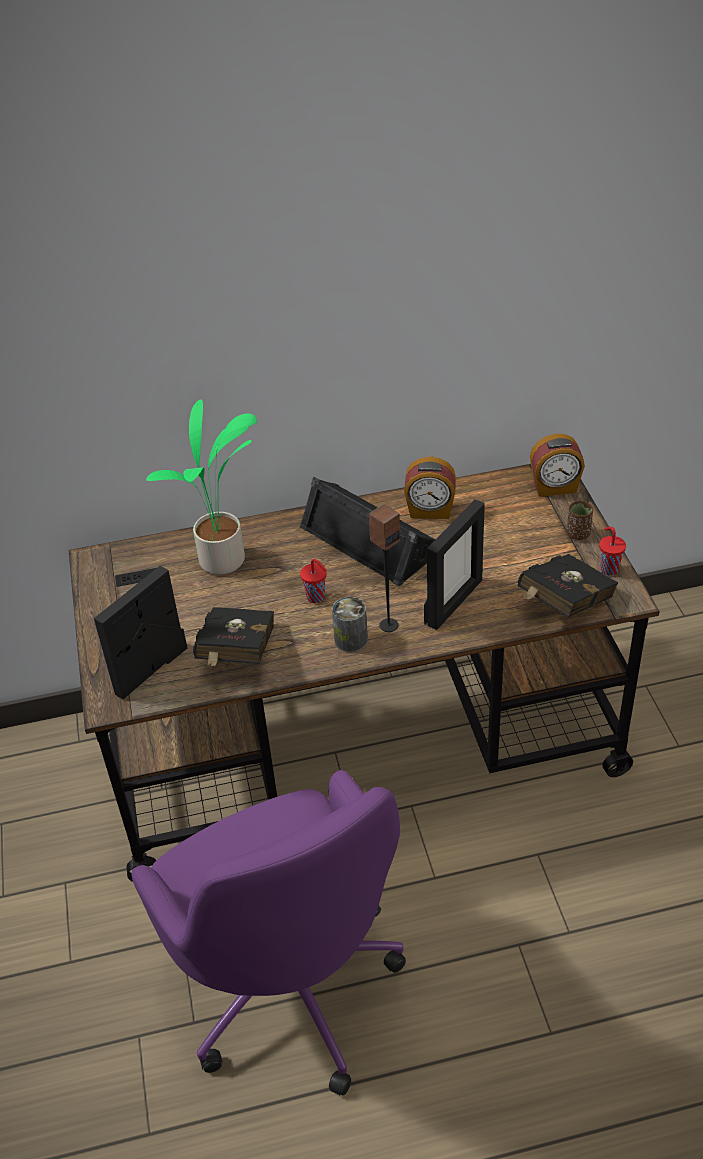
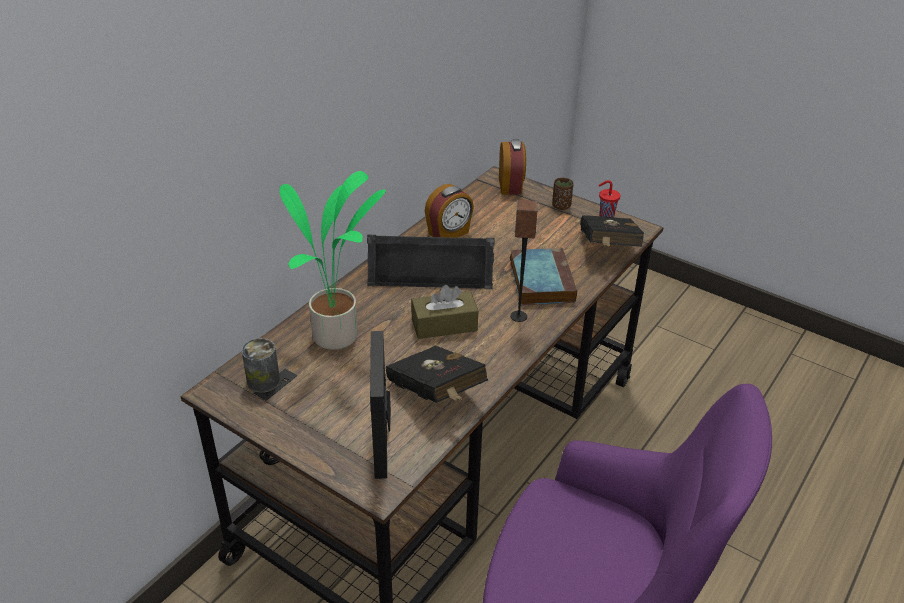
camera: 45 degrees left, 5 degrees down
(316, 598) = (444, 325): red cup -> brown tissue box
(351, 640) = (506, 339): can -> can (263, 381)
(453, 602) = (540, 281): picture frame -> book
(555, 487) = (511, 186): alarm clock -> alarm clock turned 45 degrees counterclockwise

